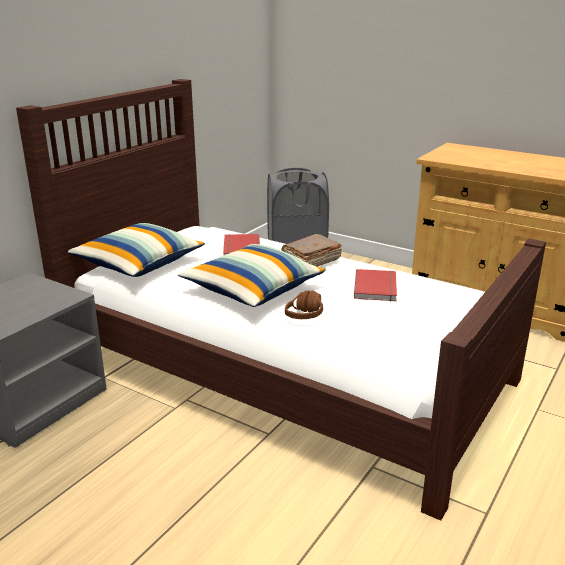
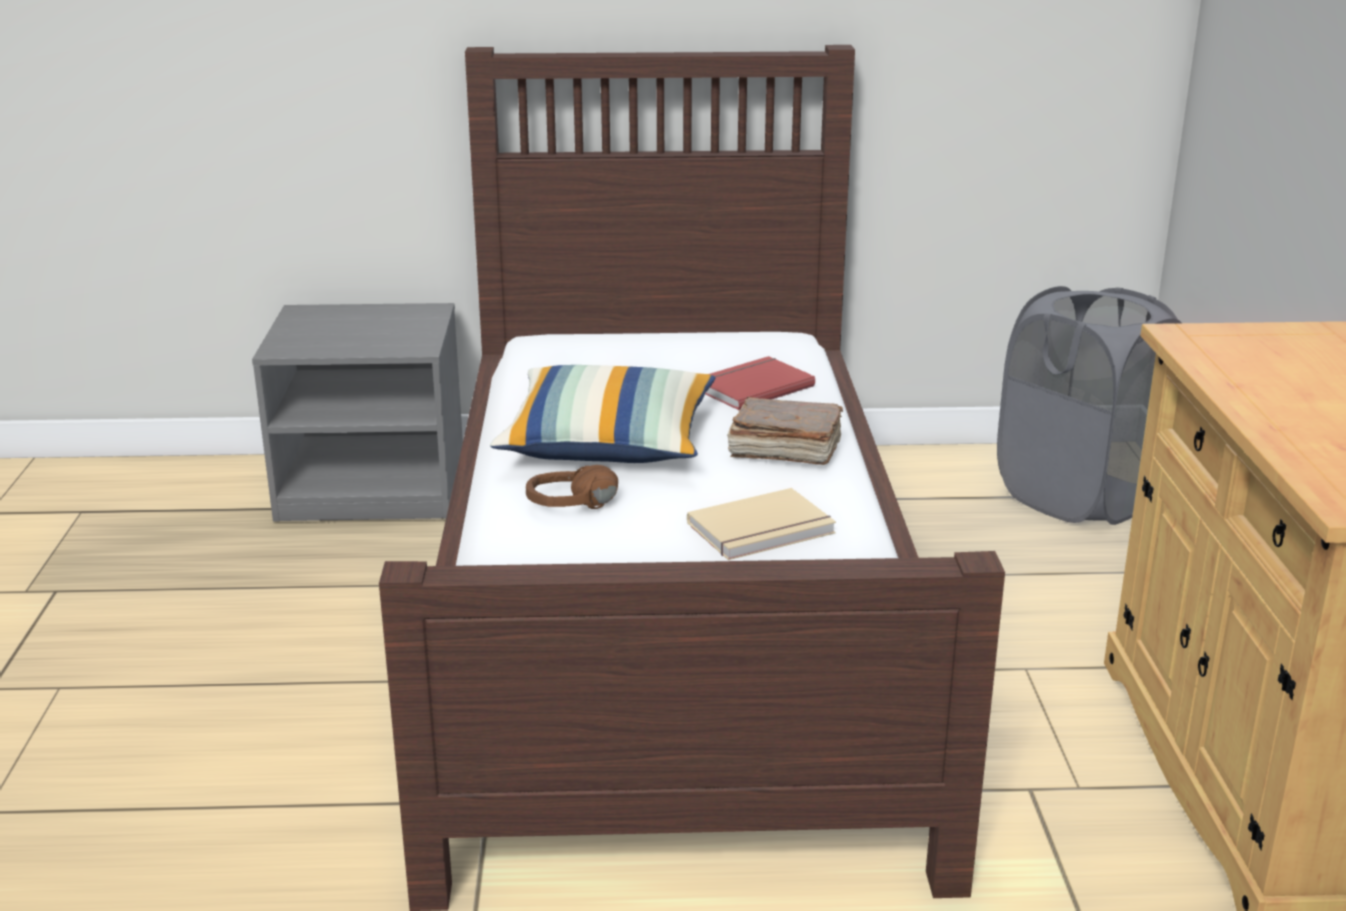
camera: 55 degrees right, 0 degrees up
(138, 264) = (587, 349): pillow -> none
(377, 287) = (763, 530): red book -> beige book

